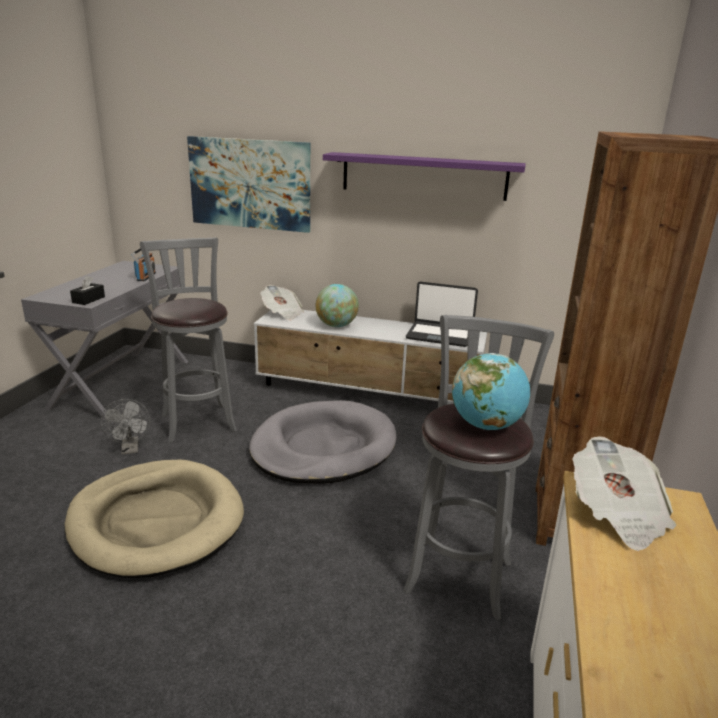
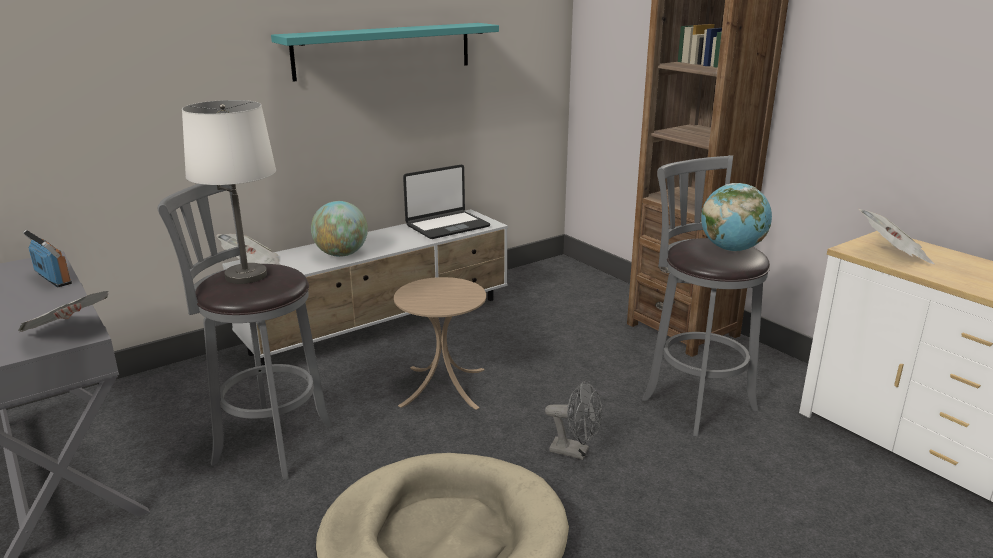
camera: 50 degrees left, 0 degrees up
(88, 300) = (69, 333): black tissue box -> newspaper
(130, 449) = (257, 515): grey fan -> grey fan (575, 451)
(188, 303) = (247, 275): none -> white table lamp
(250, 184) = (152, 96): picture -> none
(323, 447) = (443, 387): grey dog bed -> beige side table
(423, 176) = (384, 50): purple shelf -> turquoise shelf

